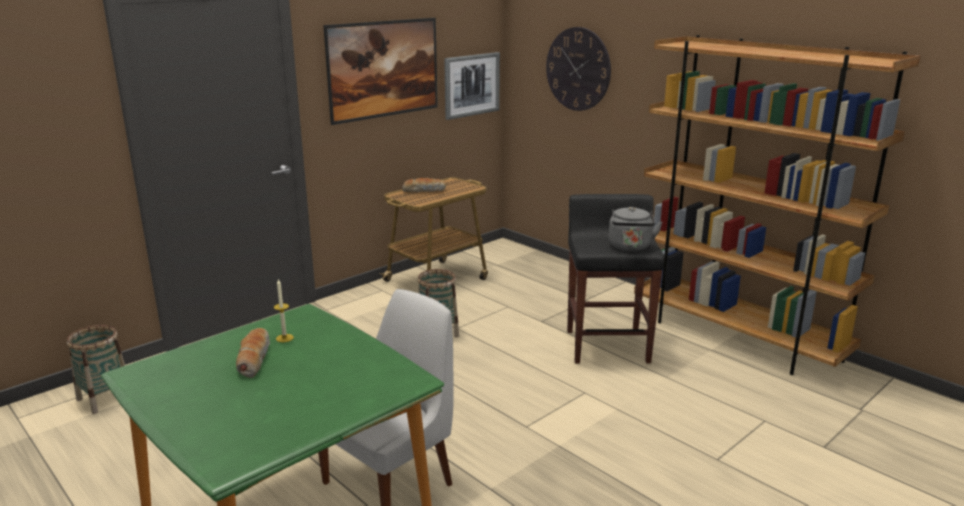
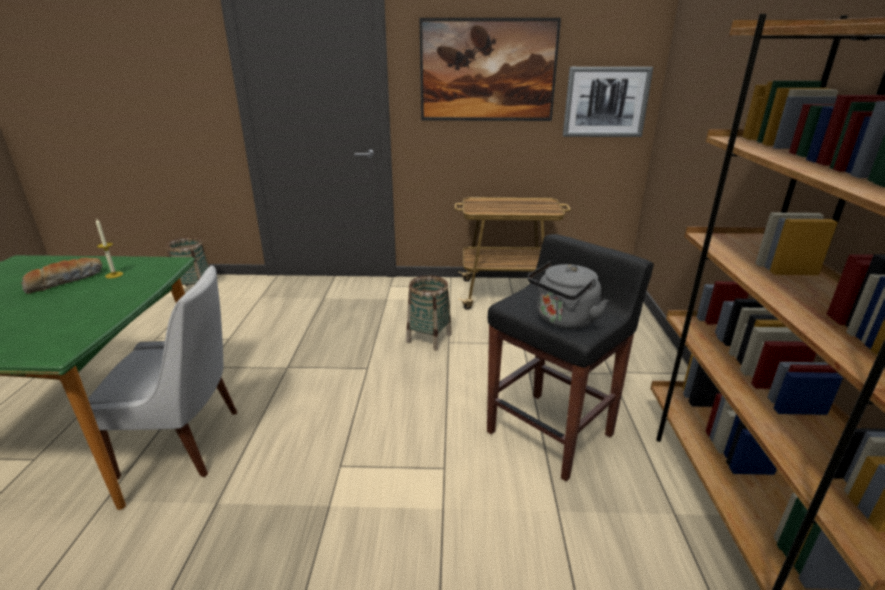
camera: 45 degrees right, 5 degrees up
(424, 190) = (502, 203): bread -> none
(578, 69) = (711, 86): wall clock -> none

